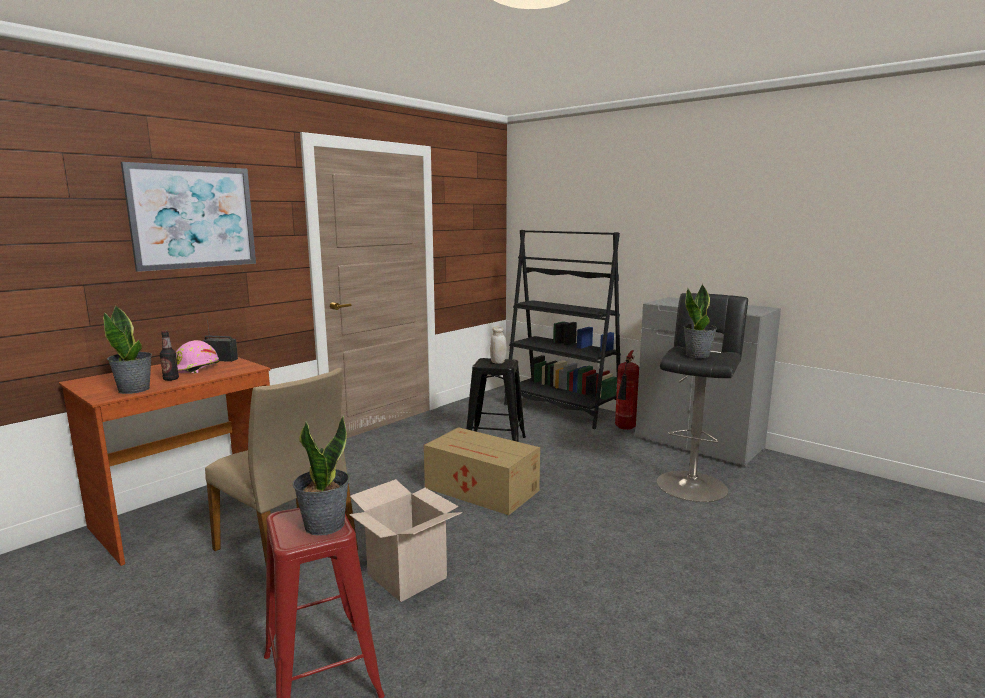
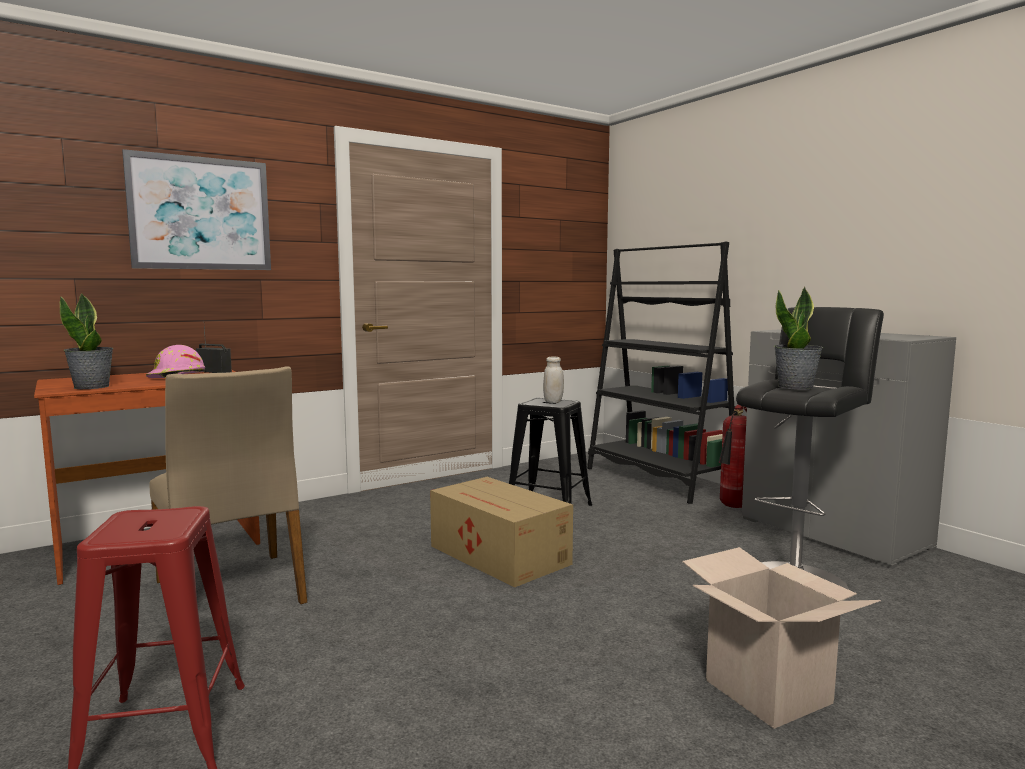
camera: 15 degrees right, 5 degrees down
(171, 379) = (140, 382): bottle -> none
(324, 525) = (160, 526): potted plant -> none
(407, 576) = (342, 638): cardboard box -> cardboard box (767, 691)

